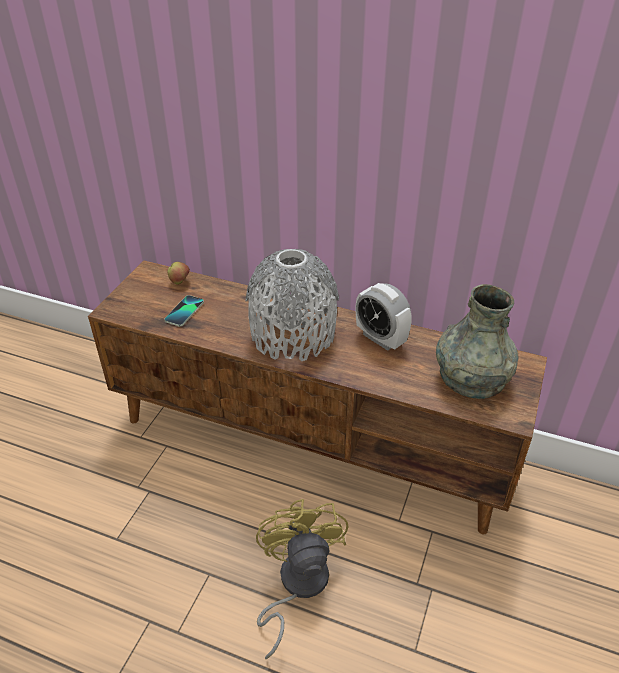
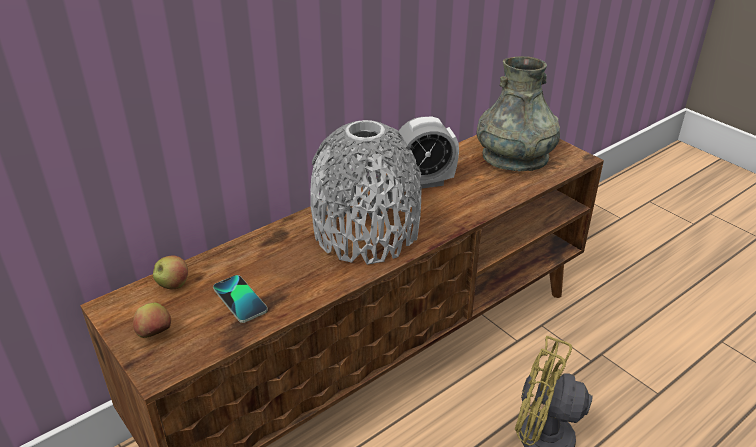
camera: 60 degrees left, 5 degrees down
(136, 295) = (155, 334): none -> apple

